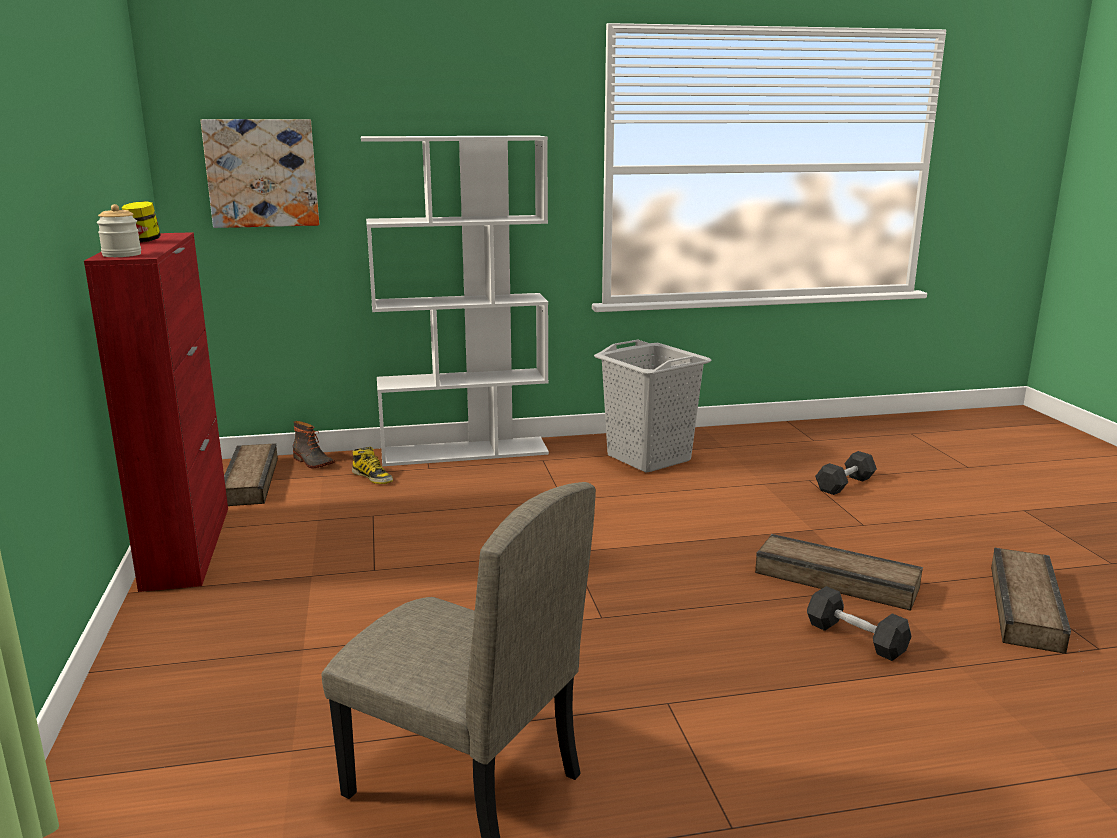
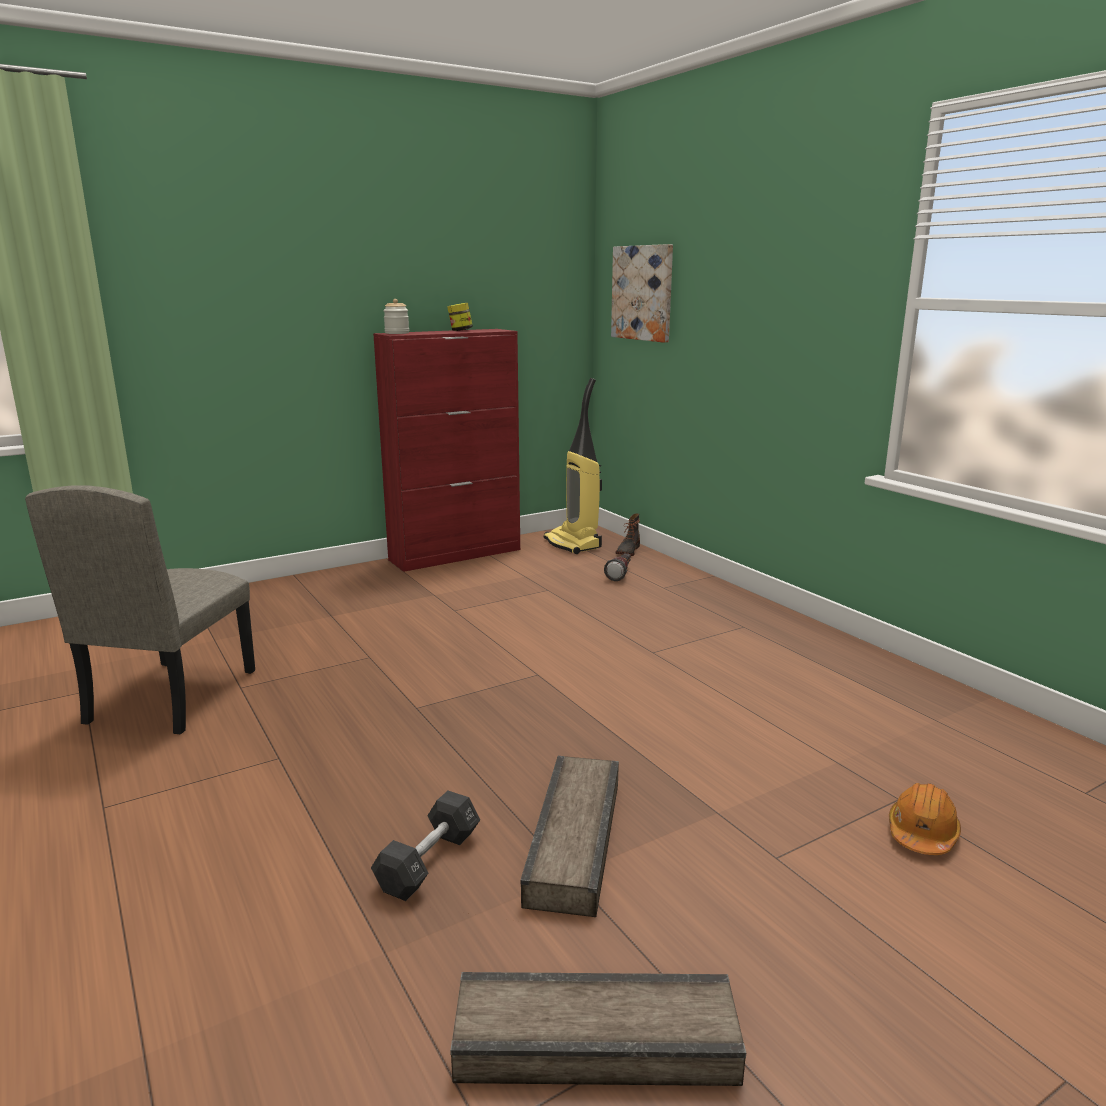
camera: 70 degrees right, 0 degrees up
(252, 481) = (573, 544): crate -> vacuum cleaner
(373, 477) = (620, 574): boot -> flashlight
(465, 451) = (720, 592): white bookcase -> none
(649, 457) = (826, 677): grey laundry basket -> none
(845, 484) = (922, 833): black dumbbell -> orange hard hat

